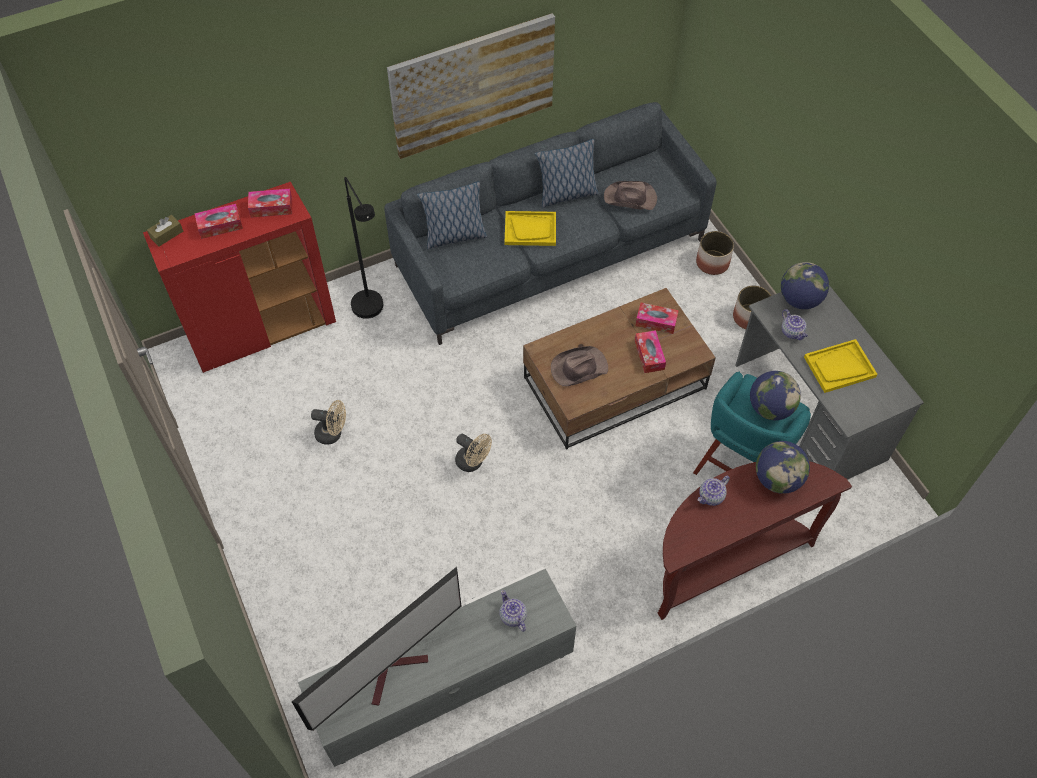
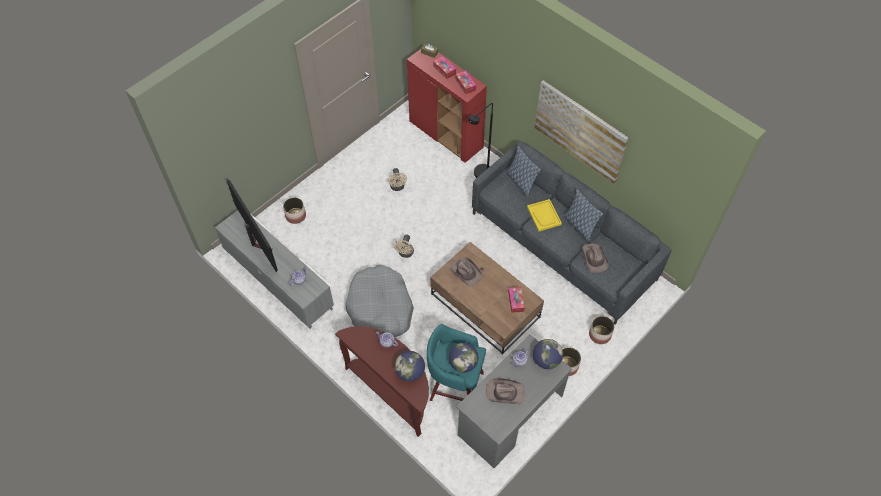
camera: 70 degrees right, 0 degrees up
(310, 617) = (296, 215): none -> planter
(394, 670) = (257, 241): television -> television turned 150 degrees counterclockwise
(565, 532) = (380, 308): none -> grey dog bed
(649, 355) = (490, 304): tissue box -> none
(839, 367) = (504, 392): yellow tray -> brown hat

